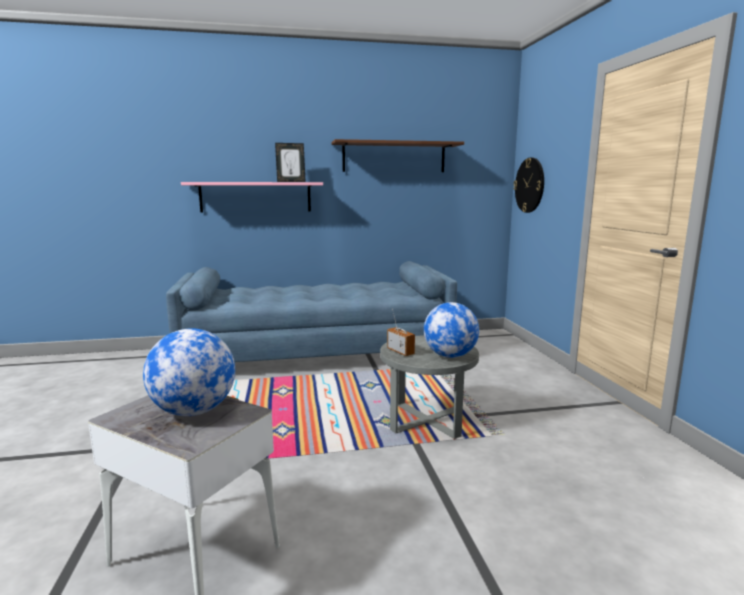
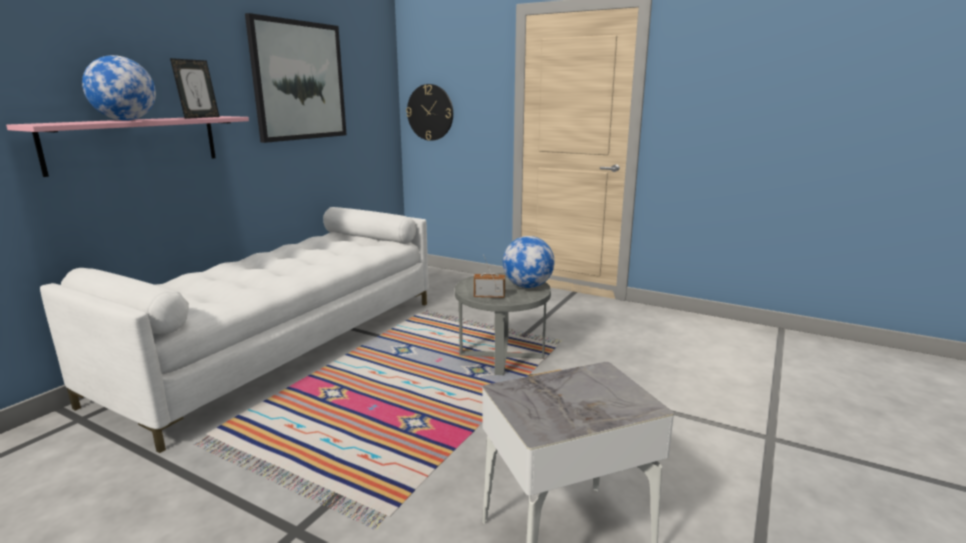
camera: 50 degrees left, 5 degrees up
(194, 411) = (573, 391): globe -> globe (126, 120)
(318, 355) = (285, 345): blue sofa -> white sofa
(394, 157) = (299, 81): brown shelf -> picture

